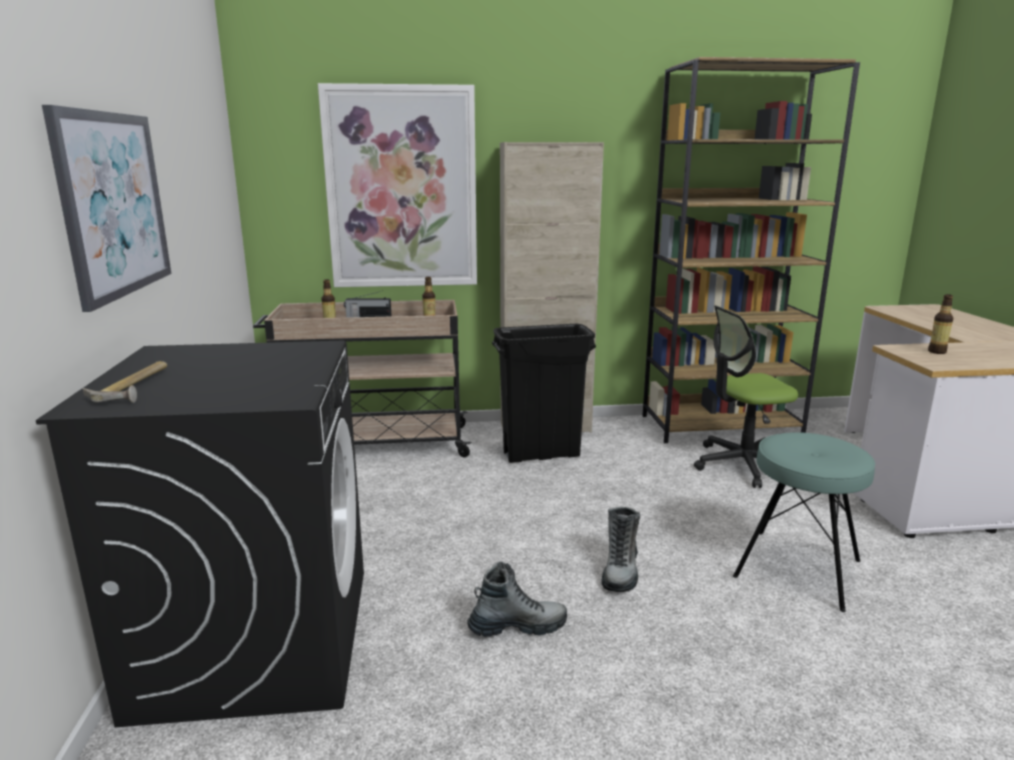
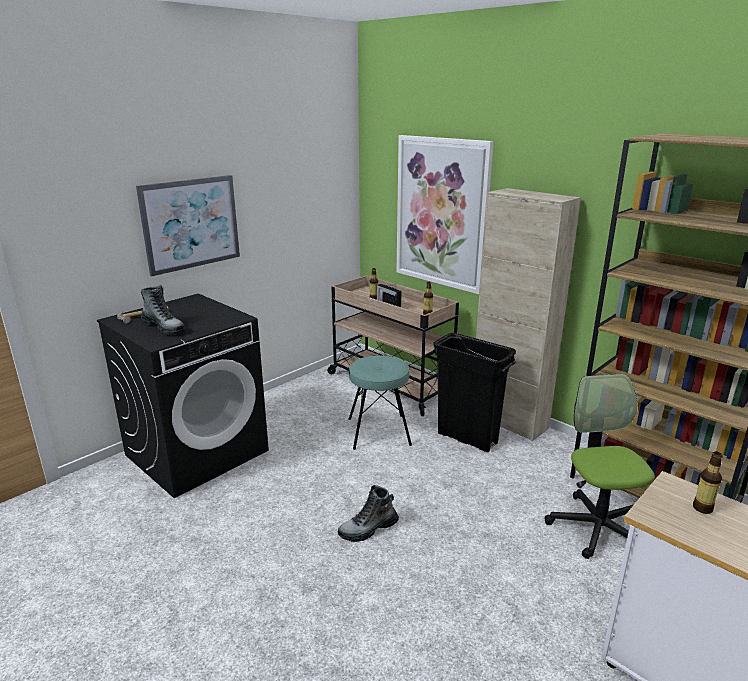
camera: 50 degrees right, 5 degrees up
(517, 626) = (275, 517): boot -> boot (164, 328)
(742, 464) = (596, 527): office chair -> office chair turned 45 degrees clockwise
(798, 568) = (467, 608): turquoise stool -> turquoise stool (379, 432)

